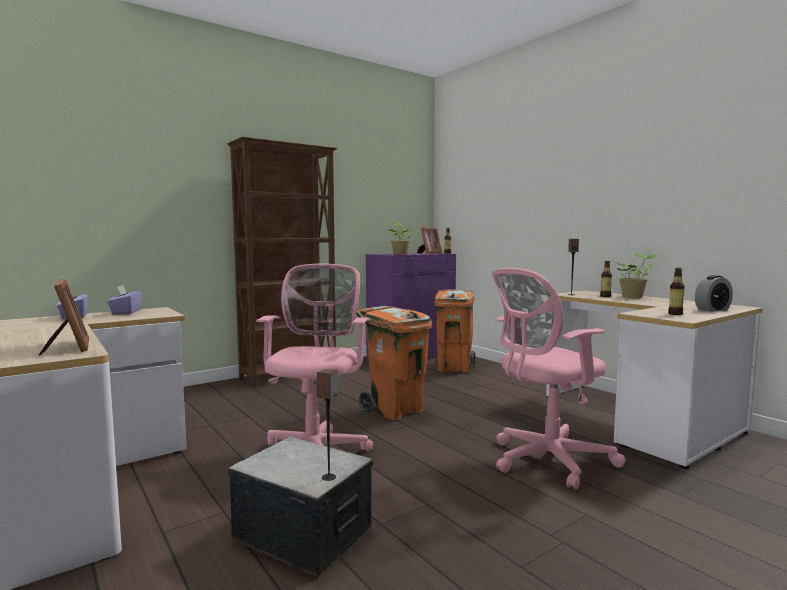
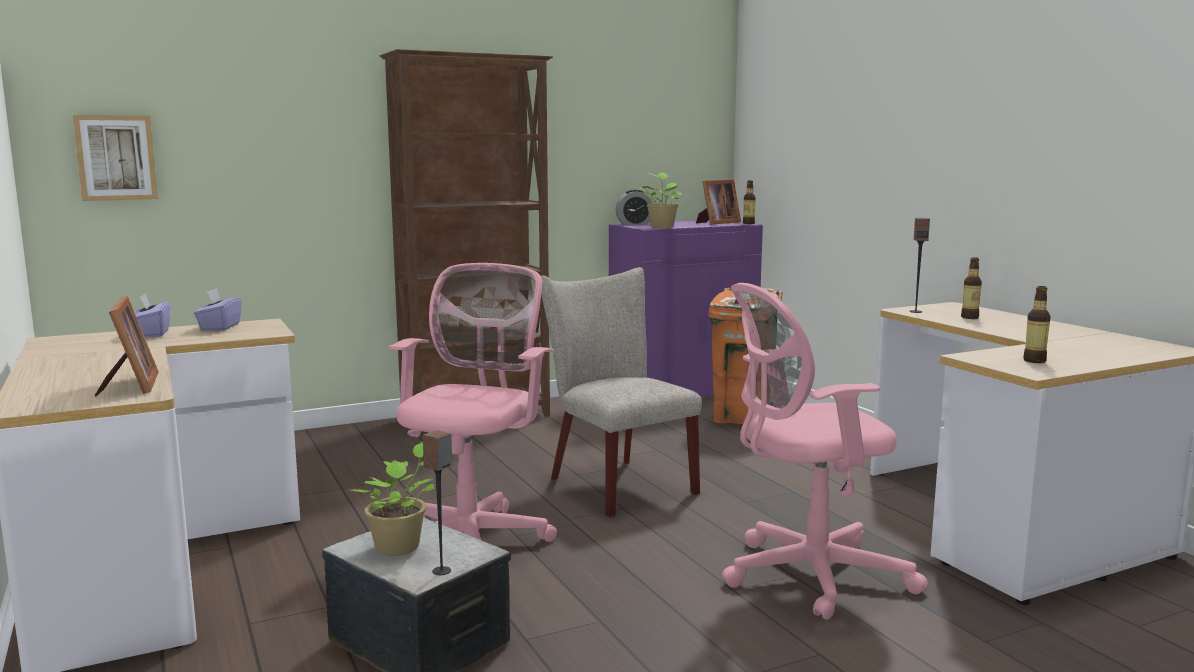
camera: 10 degrees right, 5 degrees up
(41, 201) = (116, 158): none -> picture
(395, 410) = (615, 483): orange trash can -> beige chair
(633, 297) = (1018, 320): potted plant -> potted plant (401, 547)
(712, 310) = (1114, 354): alarm clock -> alarm clock (634, 224)

